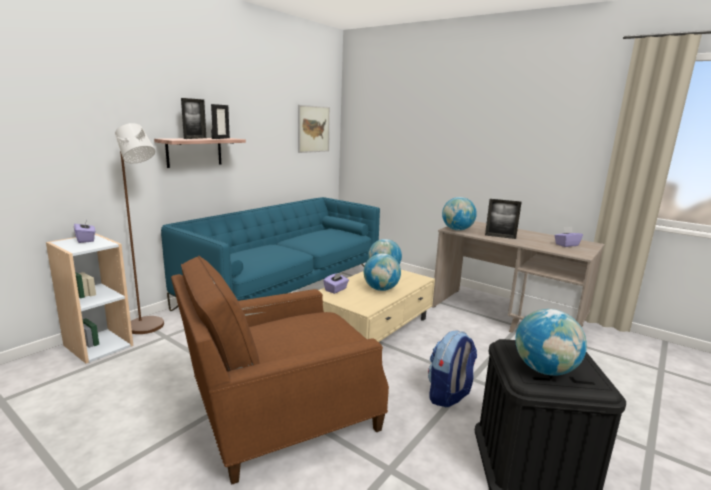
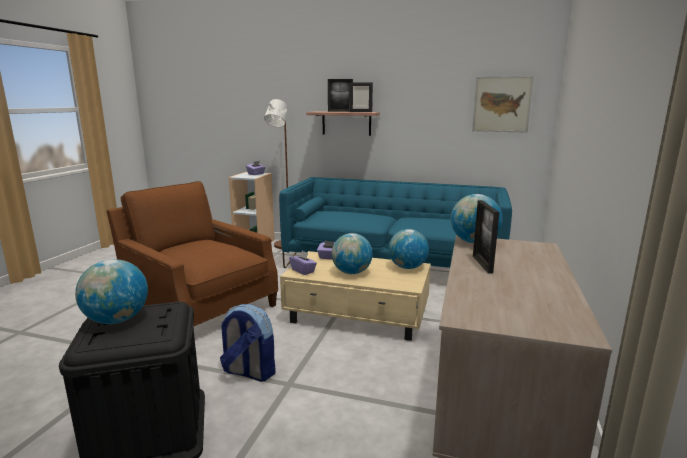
camera: 70 degrees right, 0 degrees up
(566, 245) = (519, 309): purple tissue box -> purple tissue box (303, 271)

